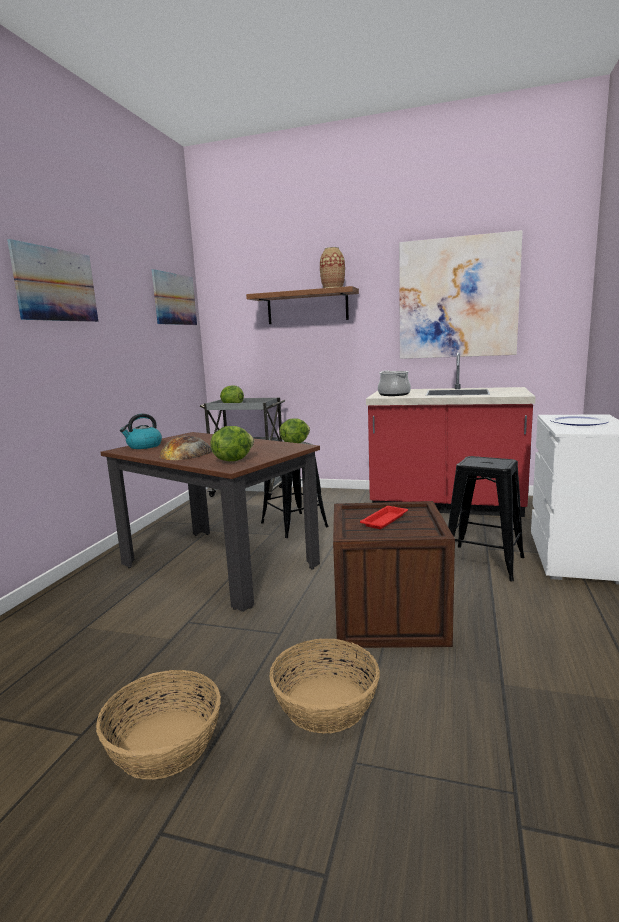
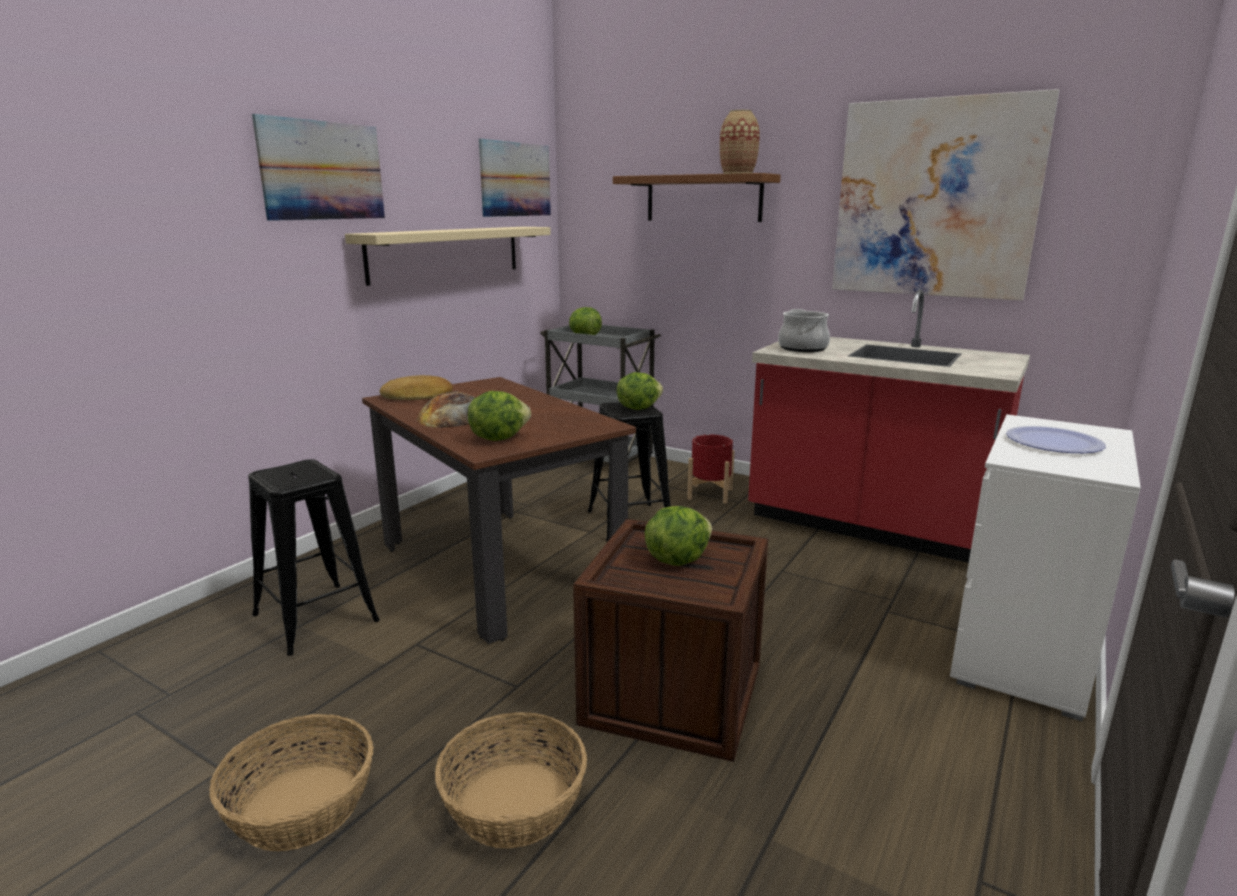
camera: 15 degrees right, 5 degrees up
(137, 349) = (447, 253): none -> beige shelf
(144, 446) = (418, 396): kettle -> bread
(336, 502) = (709, 494): none -> red planter
(385, 520) = (676, 559): red tray -> lettuce
(483, 562) = (866, 634): black stool -> black stool (315, 618)

